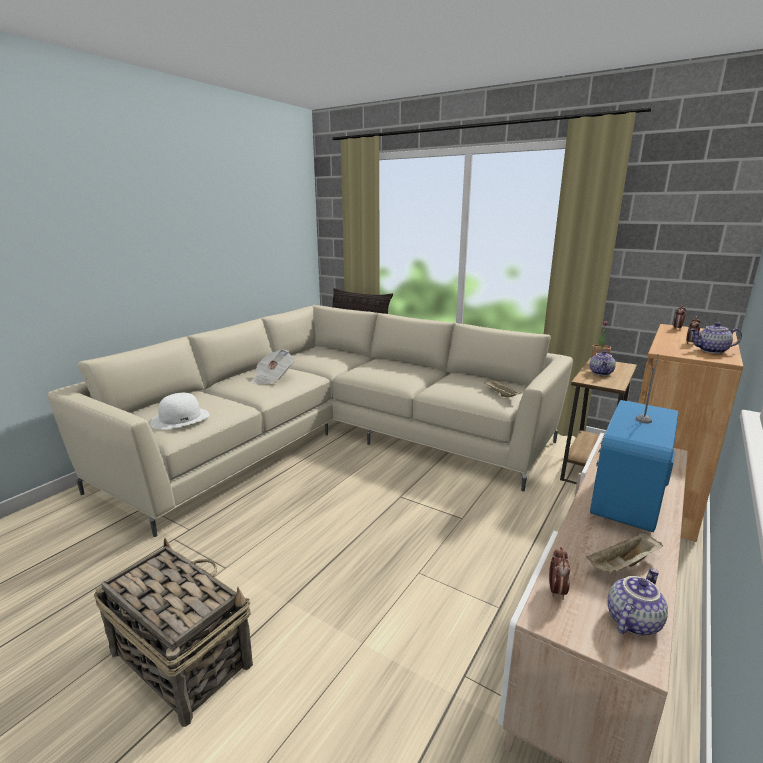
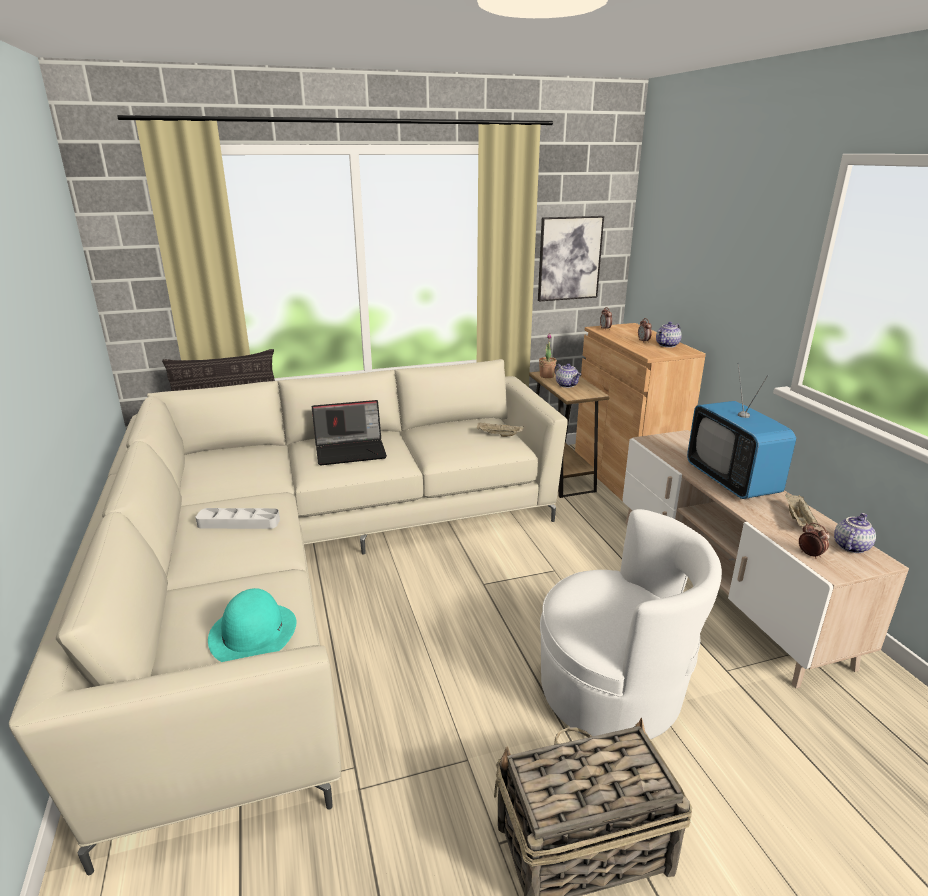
camera: 50 degrees left, 5 degrees up
(180, 418) = (253, 632): white hat -> turquoise hat
(272, 378) = (239, 522): newspaper -> grey tray
(356, 608) = (613, 690): none -> white armchair
(390, 370) = (351, 451): none -> laptop
(632, 620) = (850, 546): teapot -> teapot turned 45 degrees clockwise
(668, 252) = (569, 258): none -> picture

